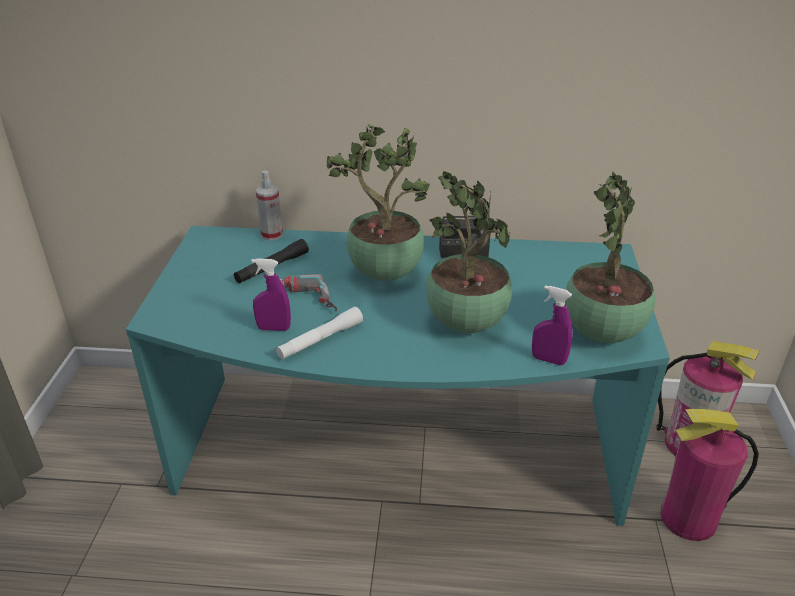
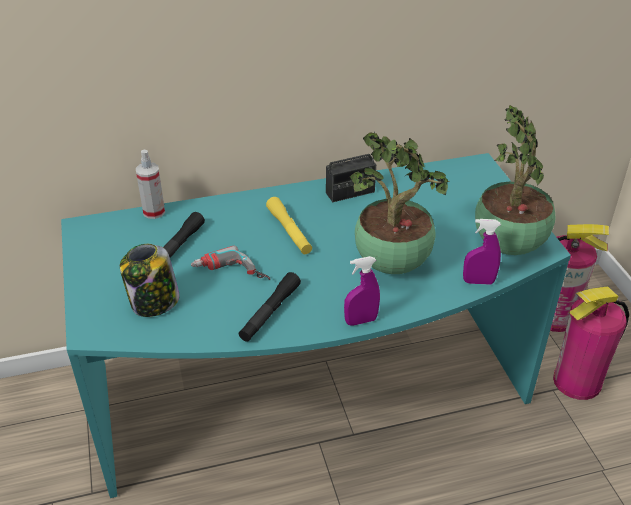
camera: 20 degrees left, 5 degrees up
(223, 308) = (154, 303): none -> jar
(274, 328) = (218, 312): purple spray bottle -> purple spray bottle (361, 321)
(320, 340) = (270, 312): white flashlight -> black flashlight
(383, 274) = (289, 231): potted plant -> yellow flashlight

